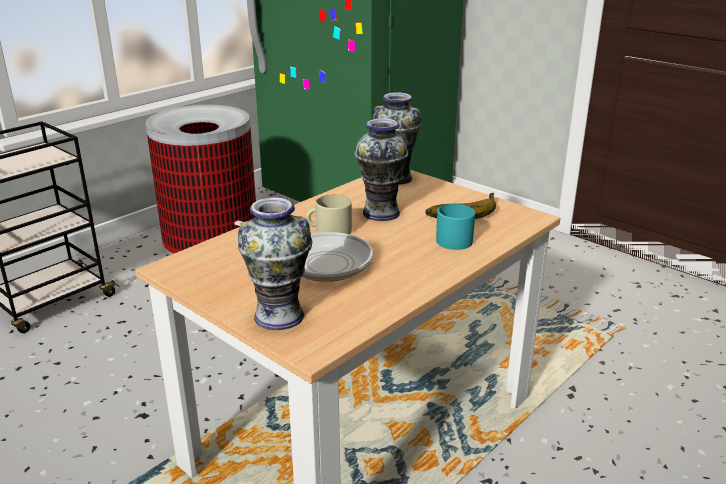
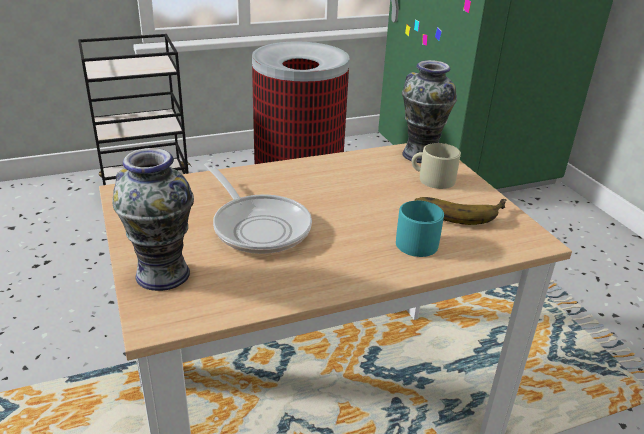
camera: 25 degrees right, 5 degrees up
(329, 231) = (299, 195): beige mug -> beige mug (432, 179)
(382, 213) = (370, 190): vase -> none

